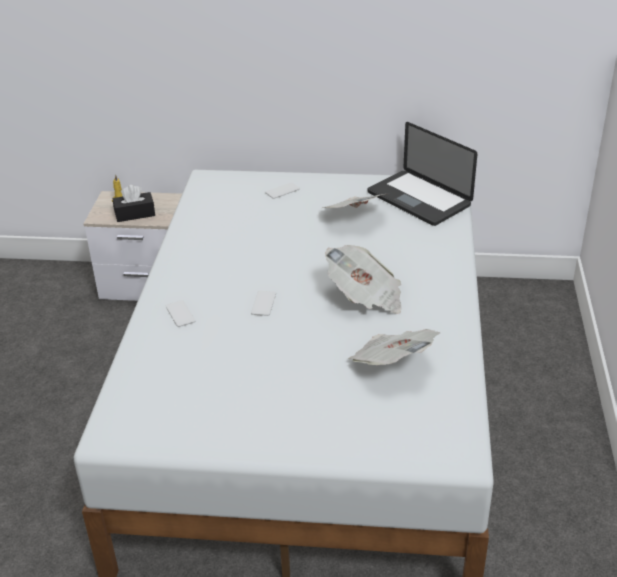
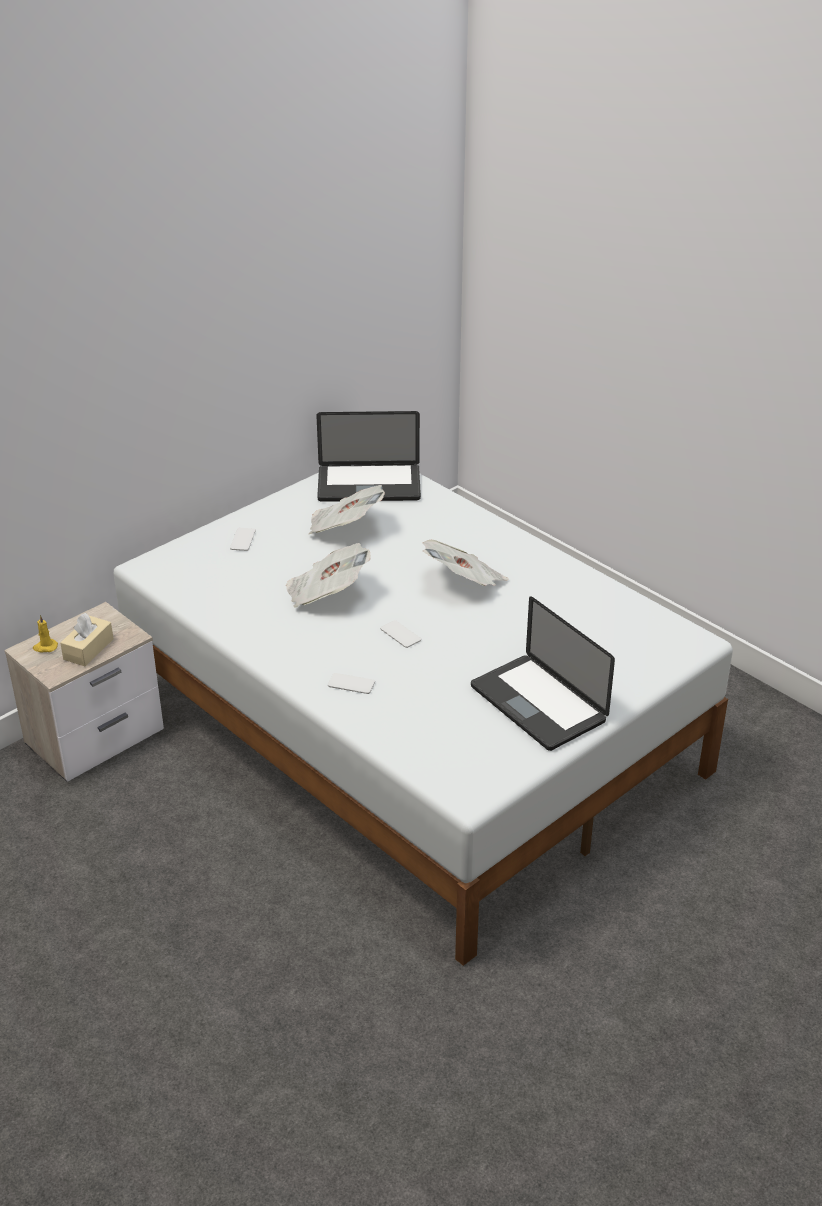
camera: 50 degrees left, 0 degrees up
(135, 214) = (88, 649): black tissue box -> beige tissue box
(261, 411) = (538, 704): none -> laptop
(392, 364) = (563, 615): newspaper -> newspaper (326, 594)

